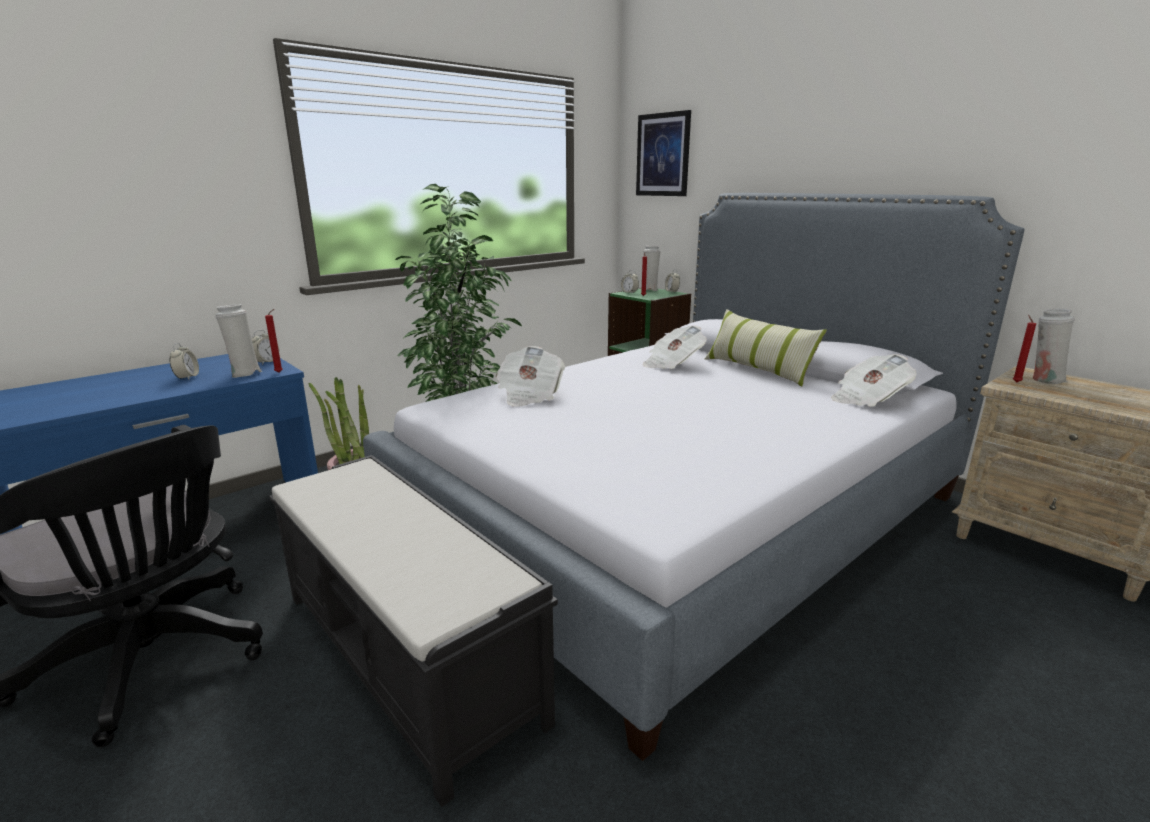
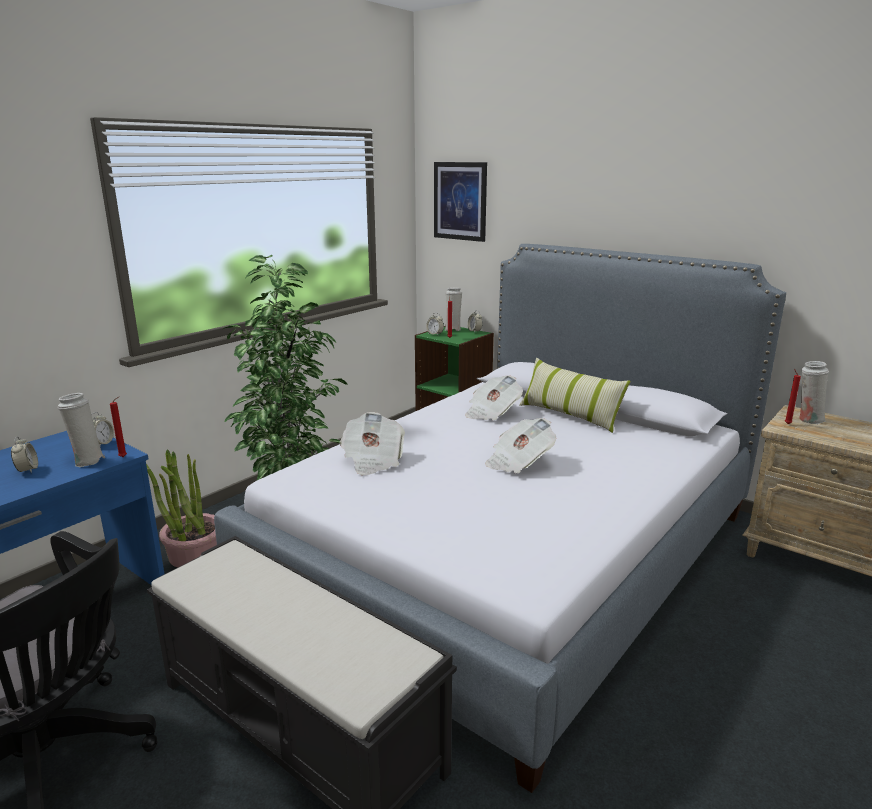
camera: 10 degrees left, 0 degrees up
(867, 399) = (670, 443): newspaper -> newspaper (518, 462)

